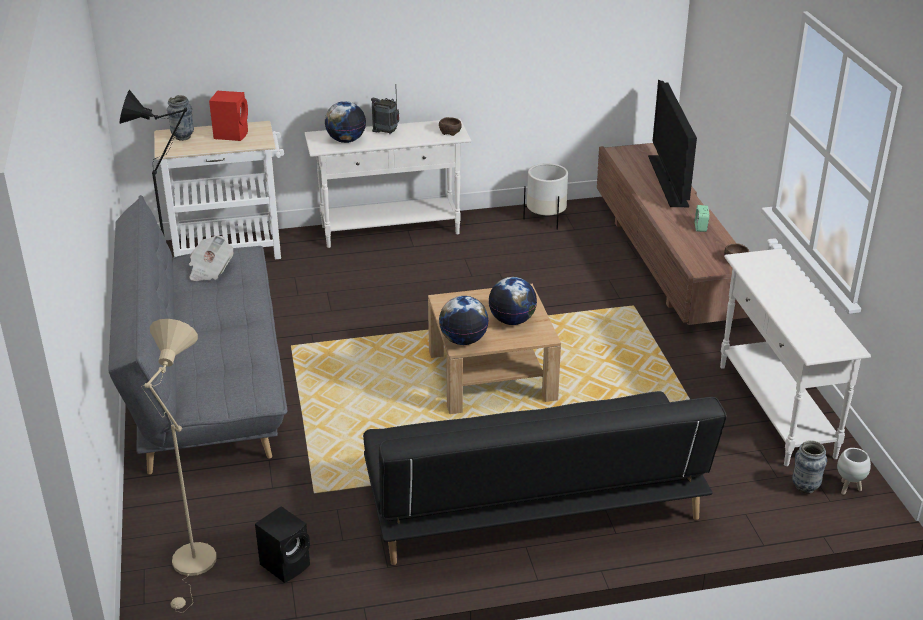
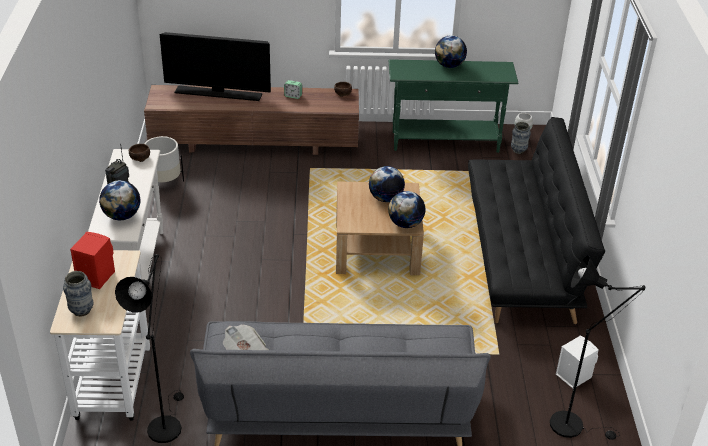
camera: 80 degrees left, 5 degrees up
(193, 566) = (573, 425): beige floor lamp -> black floor lamp
(286, 564) = (573, 375): black speaker -> white speaker
(775, 411) = (445, 142): white console table -> green console table
(804, 297) = (449, 65): none -> globe

